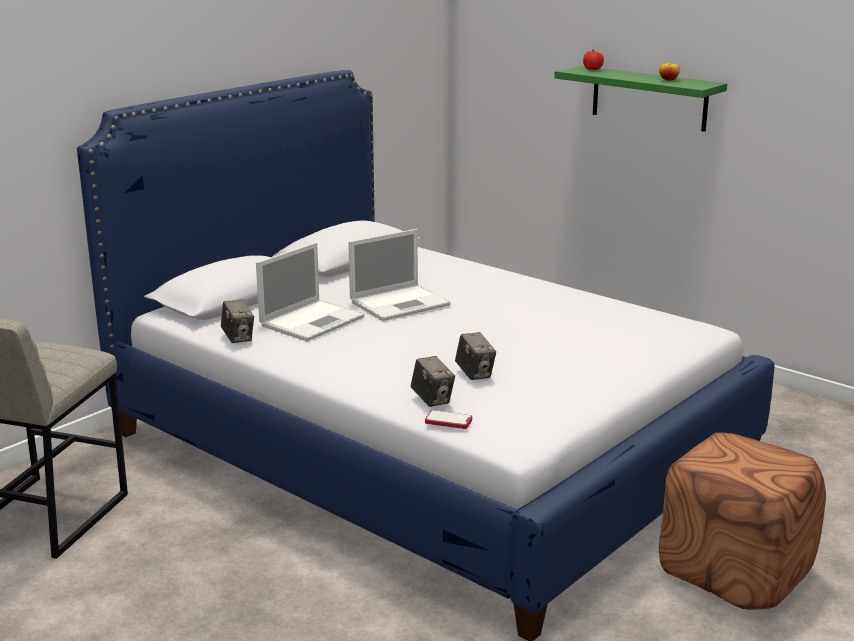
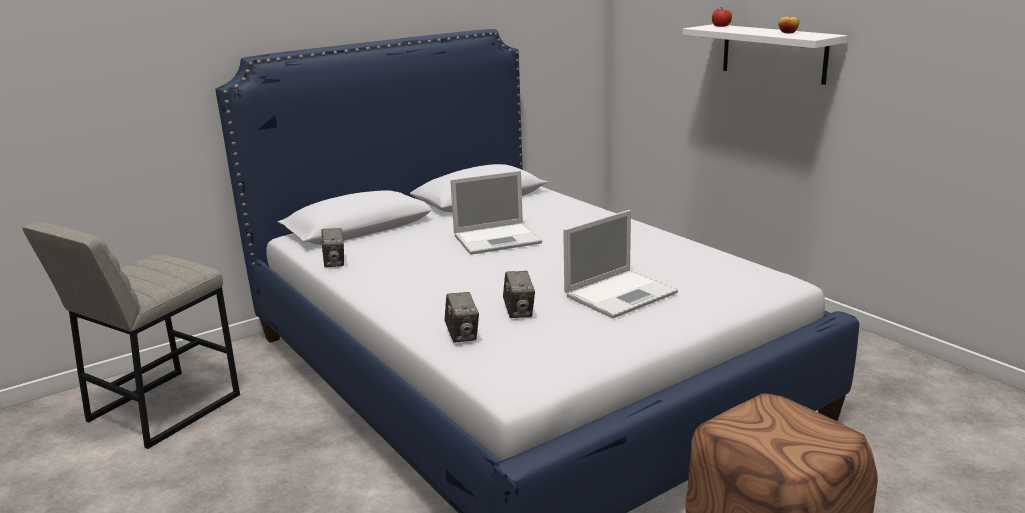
camera: 15 degrees right, 0 degrees up
(313, 320) = (410, 251): laptop -> laptop (621, 293)
(448, 421) = (463, 359): phone -> none
(649, 98) = (773, 53): green shelf -> white shelf

